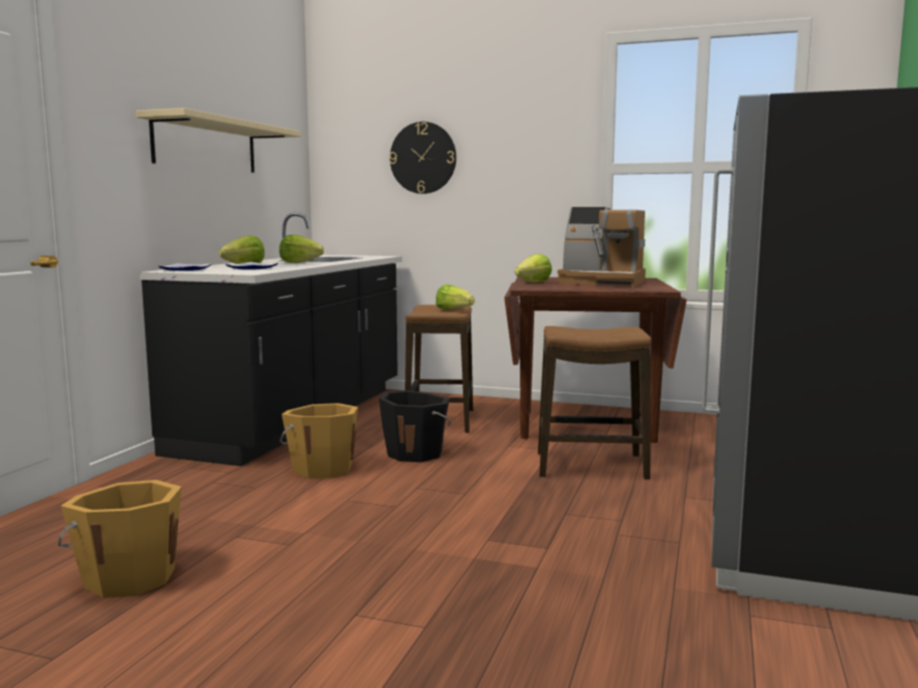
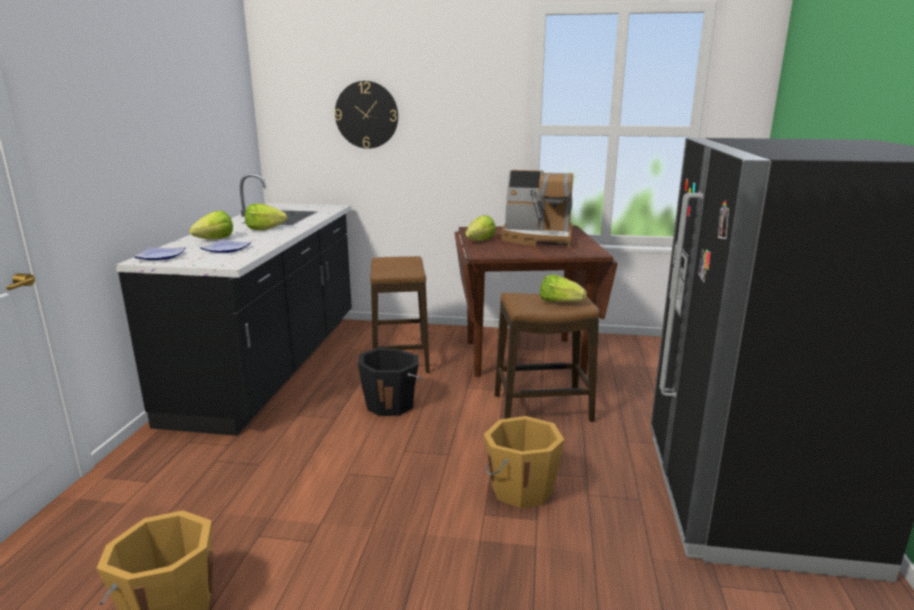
camera: 10 degrees left, 10 degrees up
(206, 145) = (162, 121): beige shelf -> none
(322, 469) = (313, 432): orange bucket -> orange bucket (520, 488)
(454, 310) = (410, 266): lettuce -> lettuce (560, 302)

